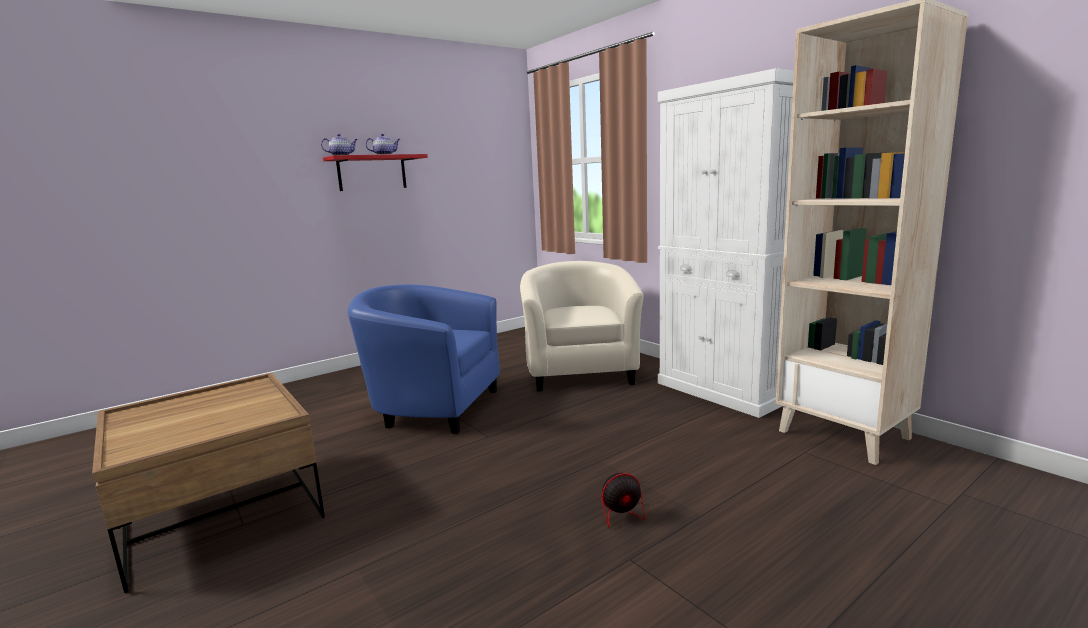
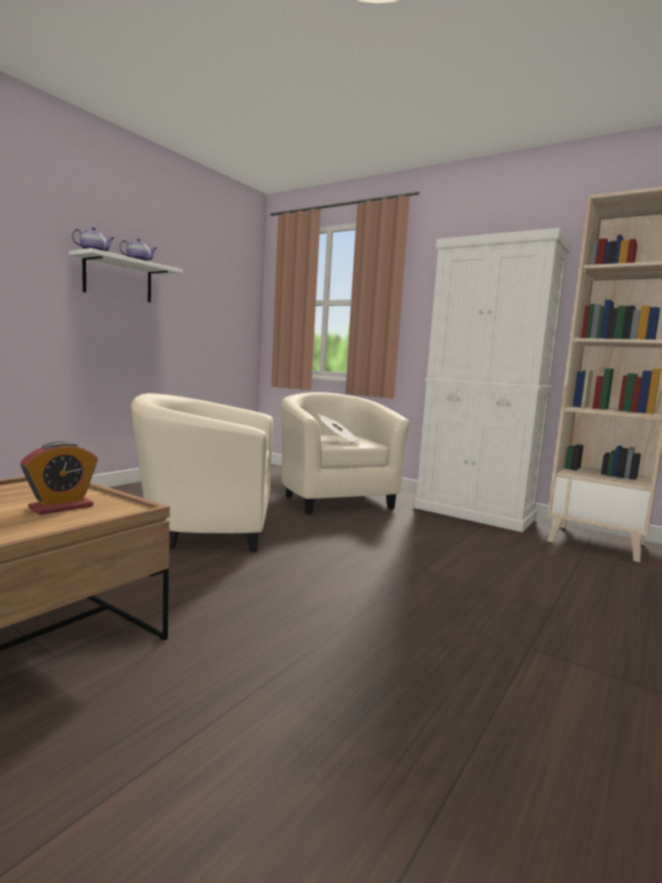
camera: 20 degrees left, 5 degrees down
(237, 413) = (61, 507): none -> alarm clock
(372, 173) = (118, 279): red shelf -> white shelf
(432, 407) = (205, 528): blue armchair -> beige armchair
(572, 316) = (339, 441): none -> newspaper
(628, 506) = (485, 604): fan -> none

